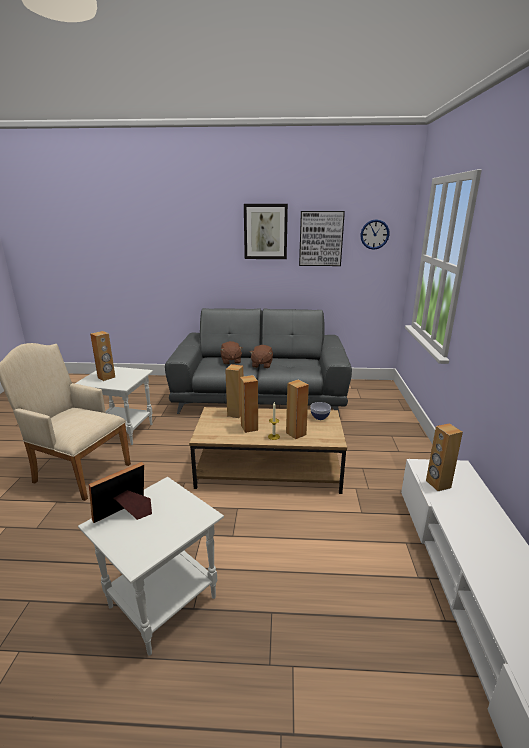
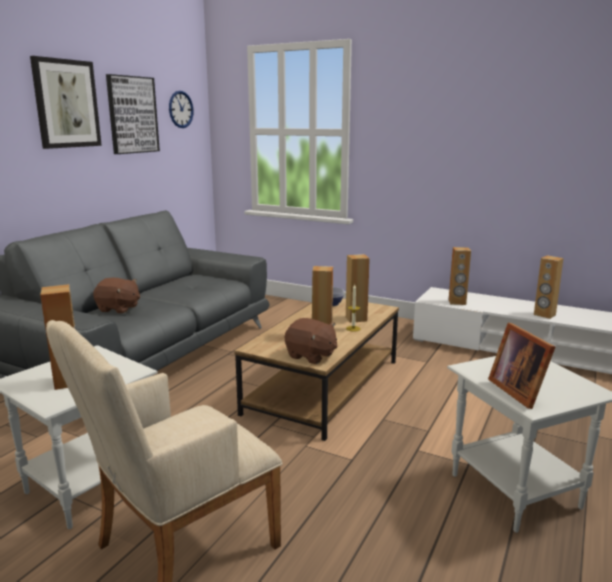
camera: 65 degrees left, 5 degrees down
(235, 414) = (278, 336): brown speaker -> brown speaker (544, 315)
(261, 365) = (164, 297): brown plush toy -> brown plush toy (311, 356)

